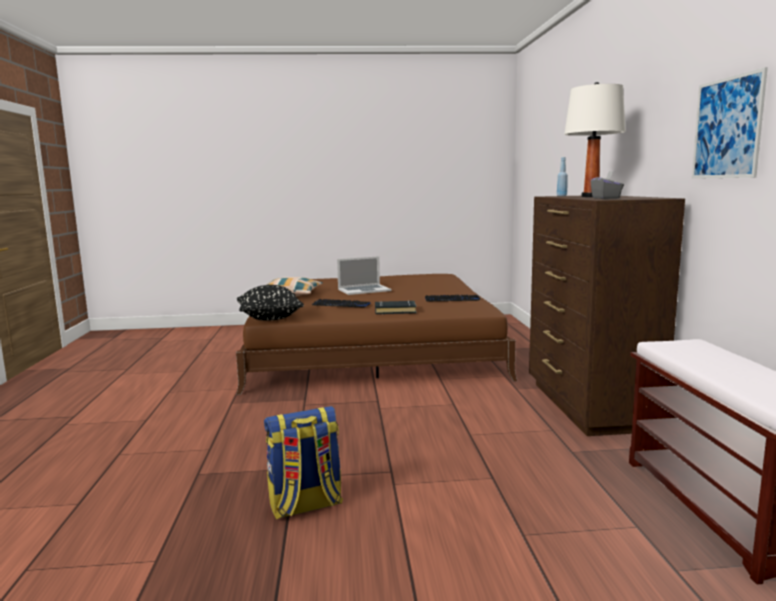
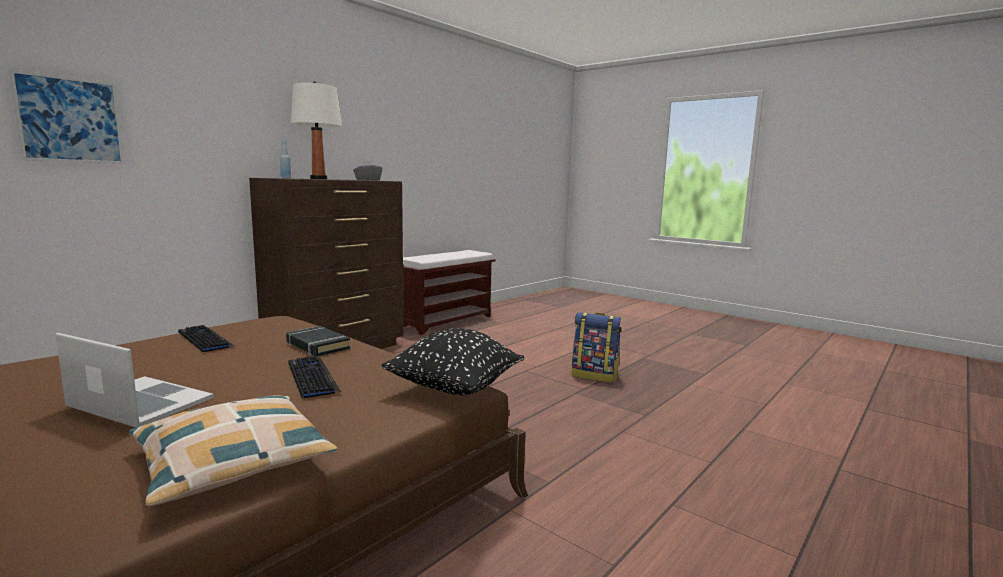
camera: 135 degrees left, 0 degrees up
(727, 128) = (385, 141): picture -> picture (70, 120)

